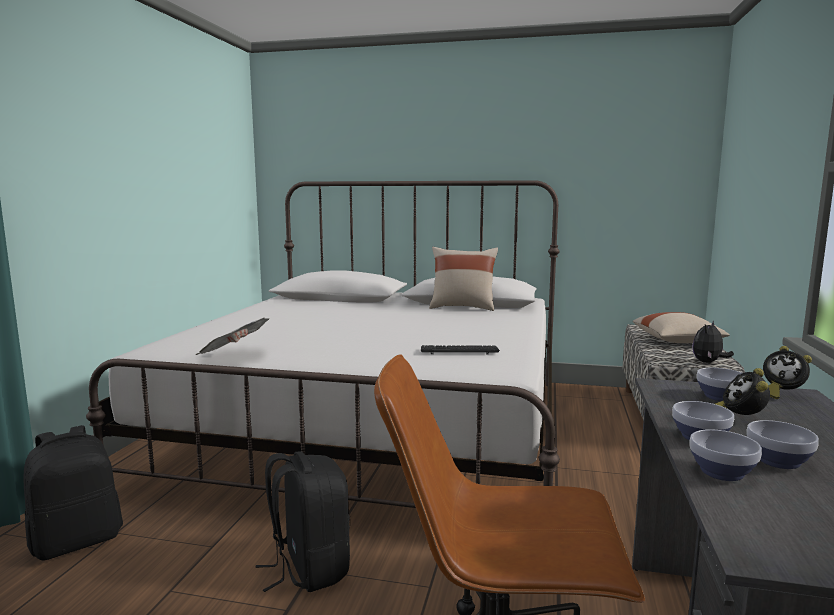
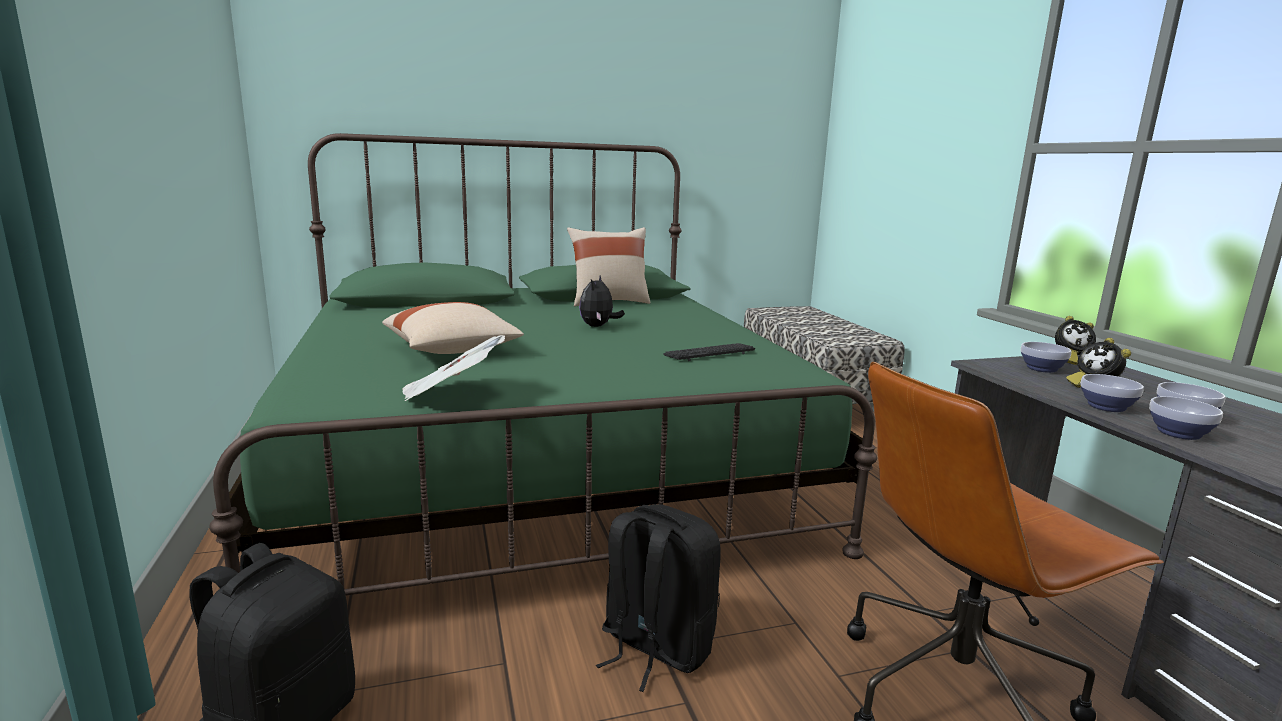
camera: 30 degrees left, 5 degrees up
(375, 428) = (538, 464): white bed -> green bed
(677, 341) = (815, 322): beige pillow -> beige pillow (453, 350)
(708, 362) = (870, 340): plush toy -> plush toy (598, 326)

